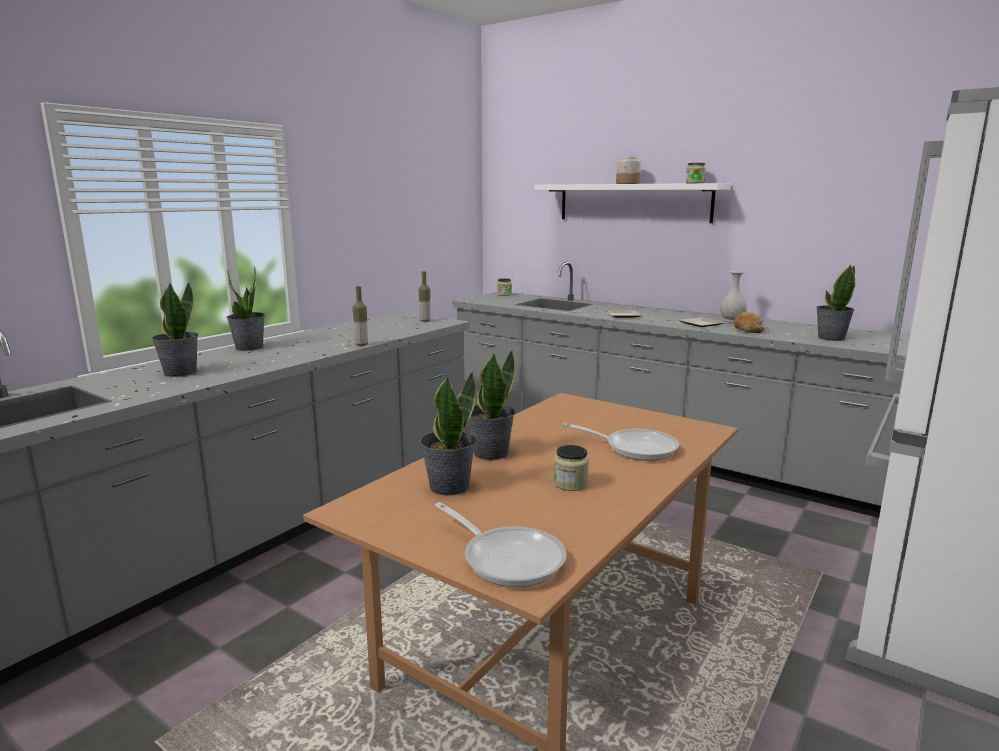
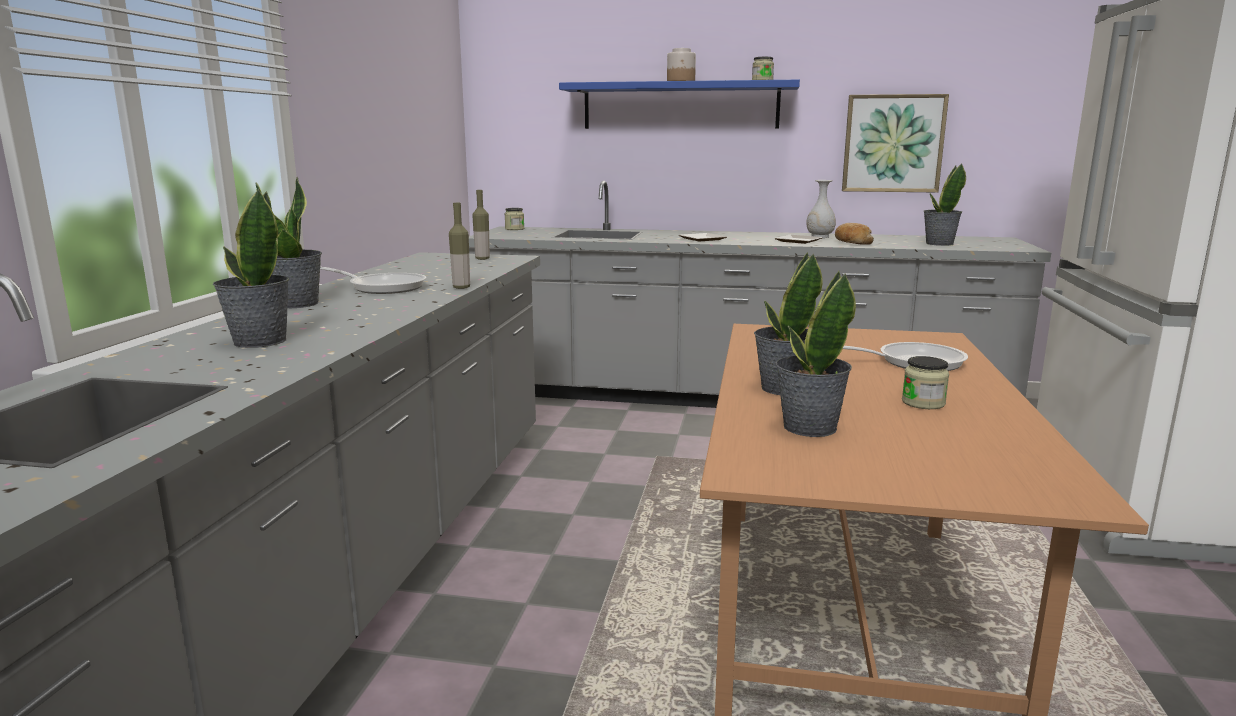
camera: 25 degrees left, 0 degrees up
(508, 558) = (1011, 480): frying pan -> frying pan (382, 287)
(633, 202) = (680, 106): white shelf -> blue shelf
(816, 240) = (893, 143): none -> picture

